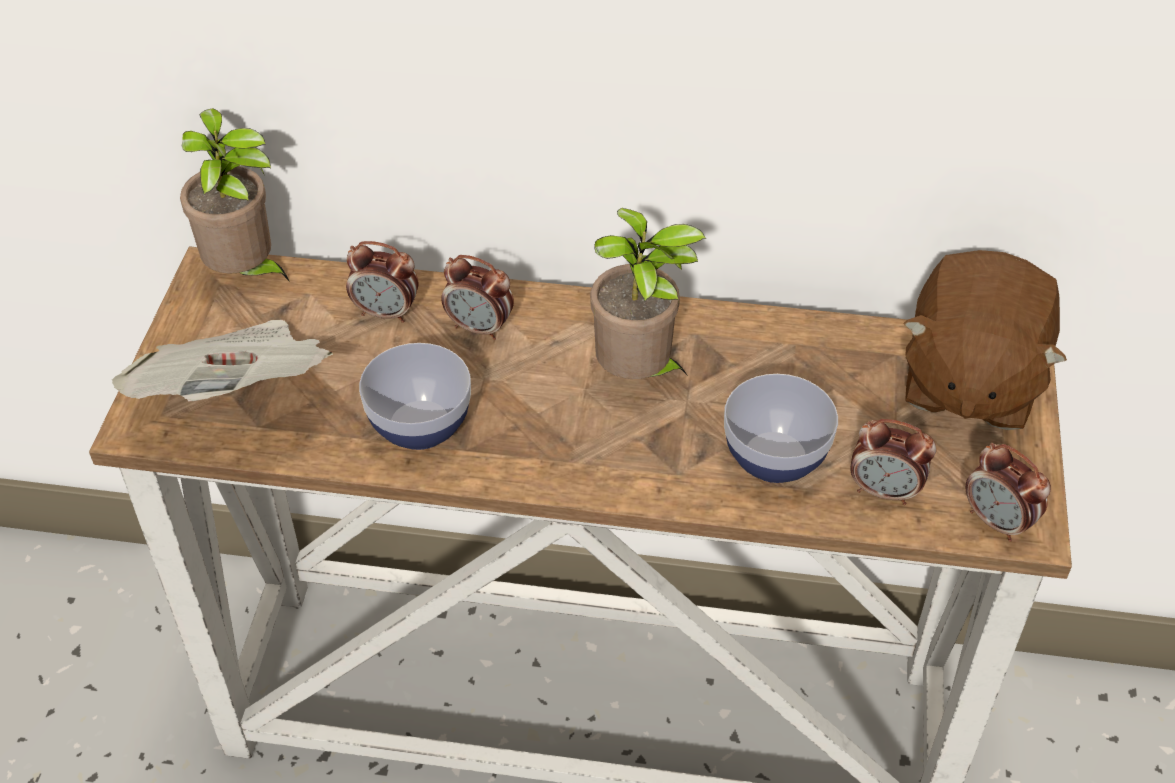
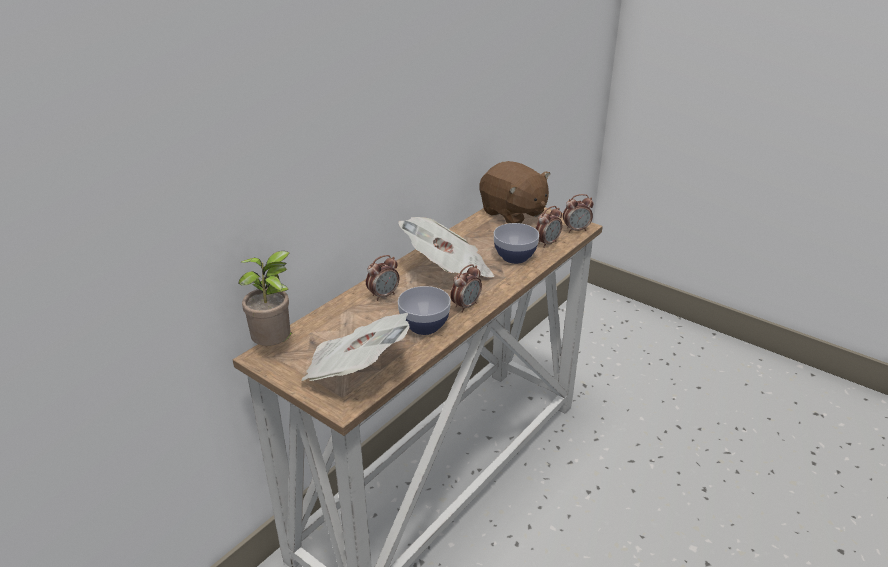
camera: 60 degrees left, 15 degrees down
(386, 313) = (348, 315): alarm clock -> alarm clock (466, 306)
(638, 376) = (448, 269): potted plant -> newspaper

